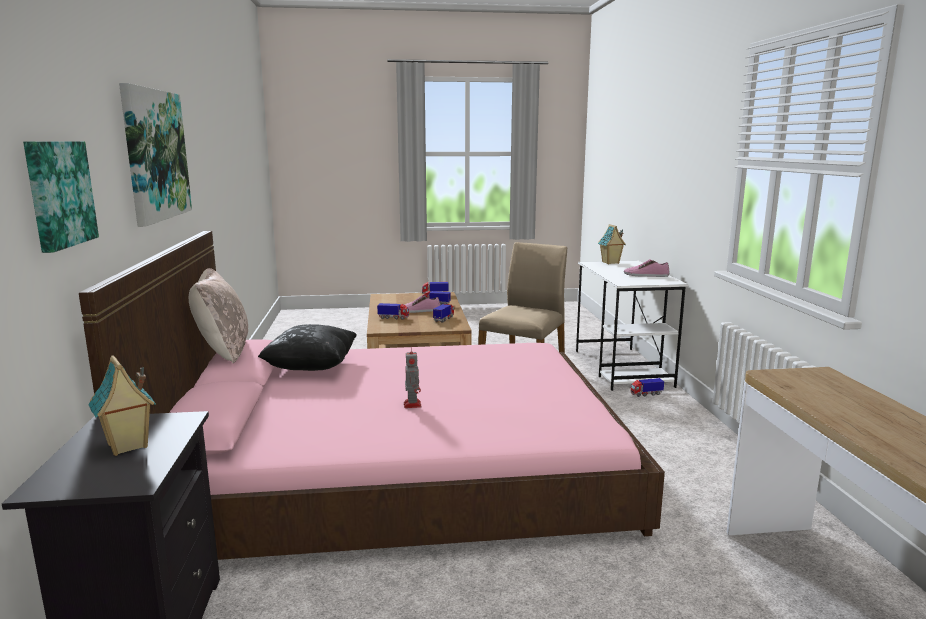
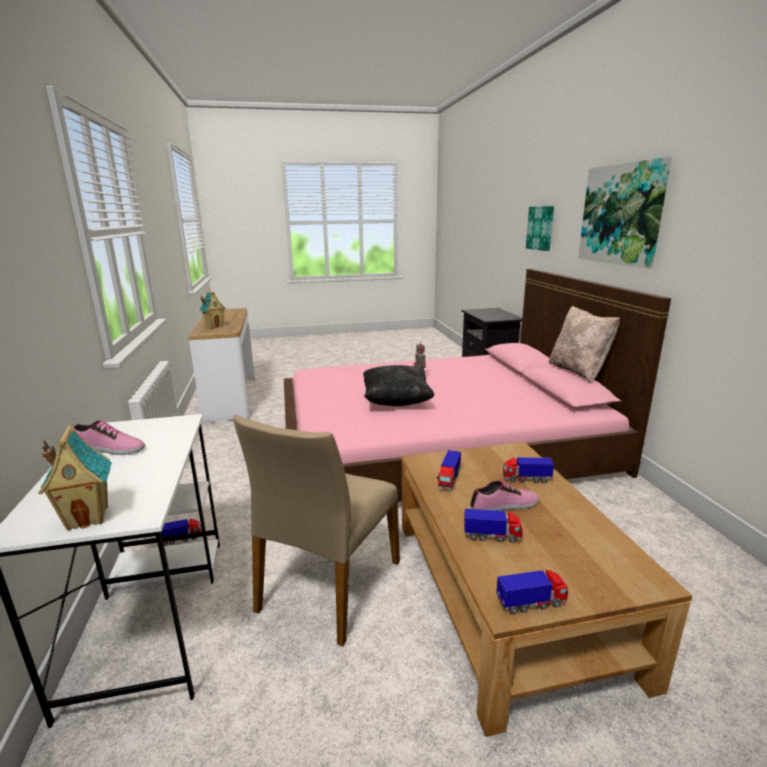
camera: 175 degrees right, 5 degrees up
(127, 446) = (491, 314): toy house -> toy house (215, 326)
(311, 368) = (522, 400): black pillow -> black pillow (396, 401)

